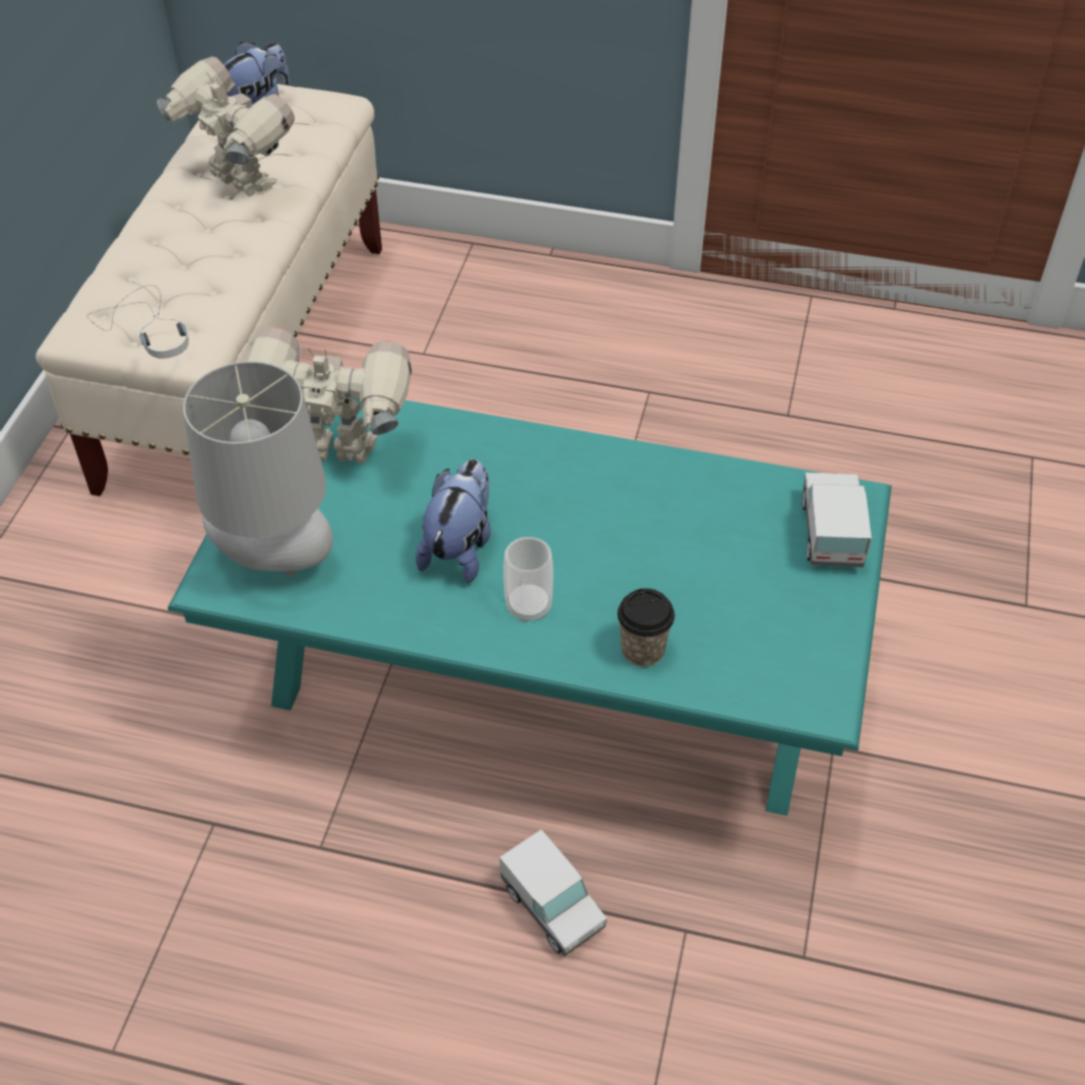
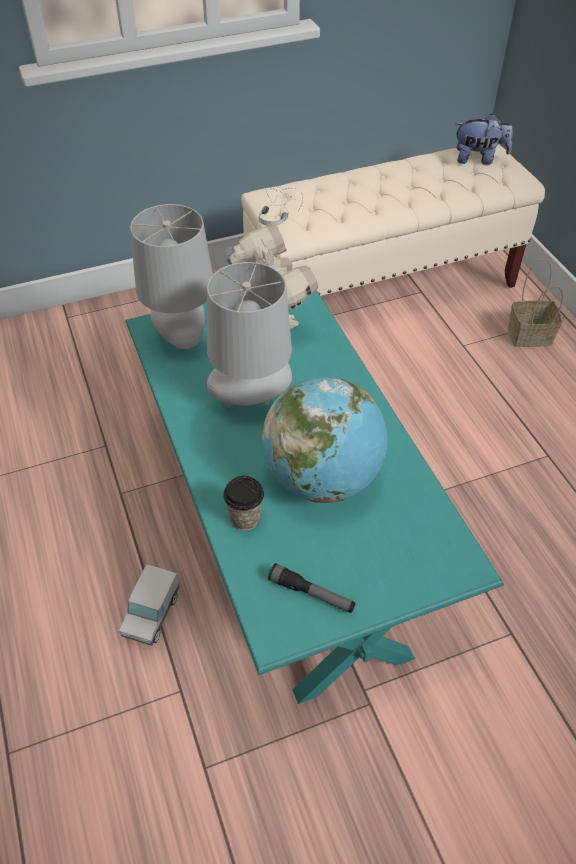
camera: 55 degrees right, 0 degrees up
(239, 183) = (419, 183): toy robot -> none
(460, 547) = (252, 400): plush toy -> grey table lamp
(469, 288) = (531, 335): none -> basket
(528, 606) = (235, 450): cup -> none
(643, 548) = (323, 478): none -> globe
(794, 645) = (311, 593): none -> flashlight
(830, 533) = (424, 568): toy truck -> none

